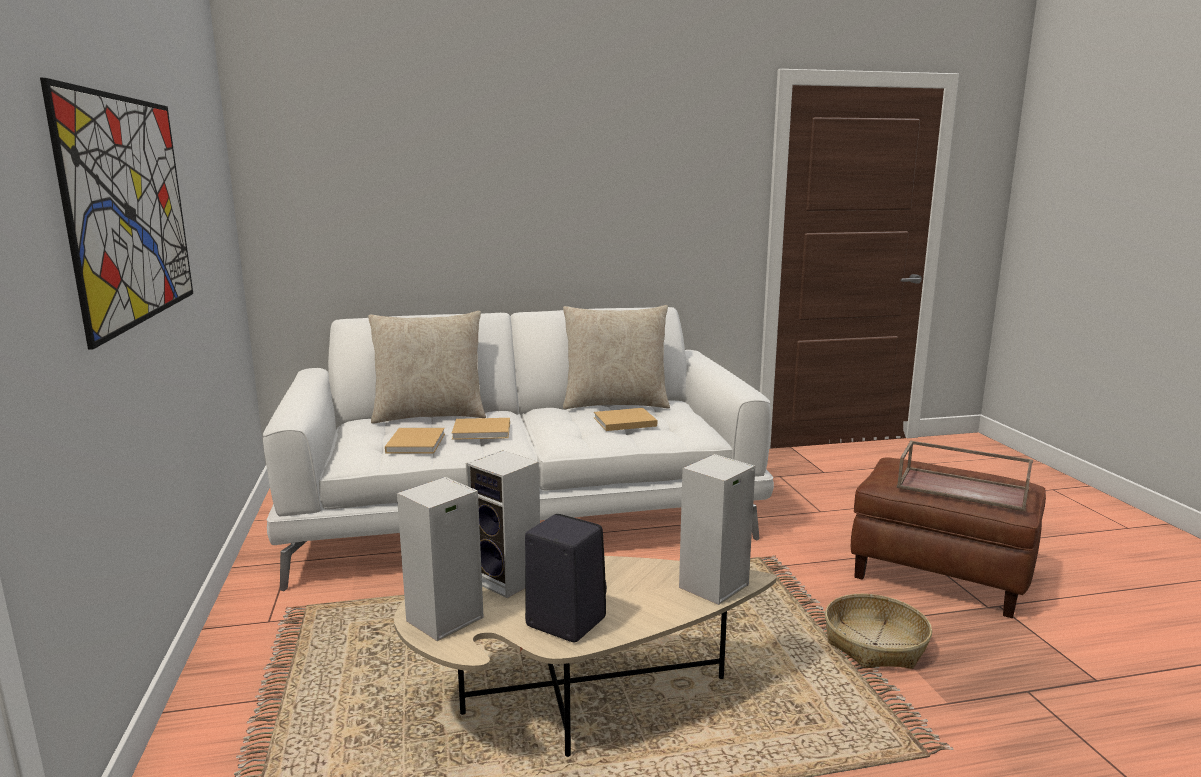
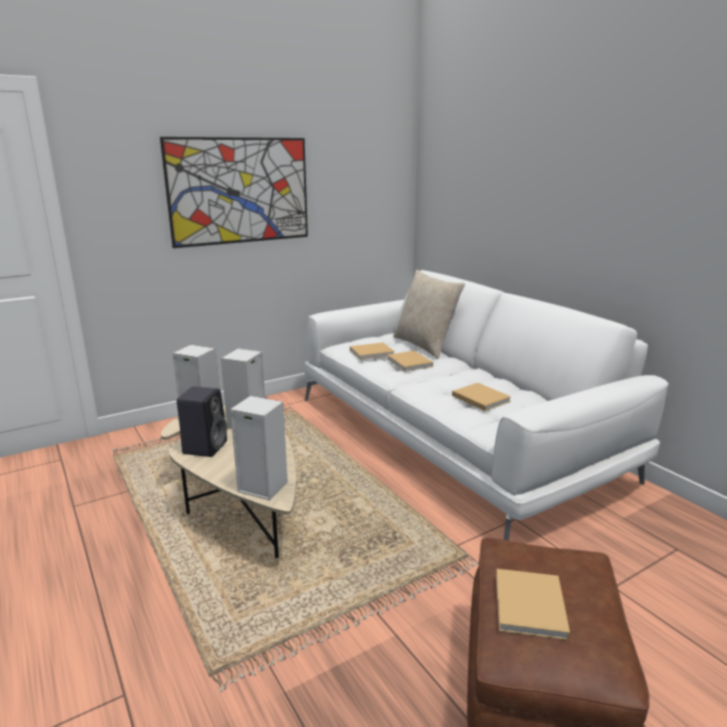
camera: 70 degrees right, 5 degrees up
(615, 404) = (523, 389): beige pillow -> none
(875, 644) = (359, 640): basket -> none
(963, 488) = (530, 607): brown tray -> beige book

